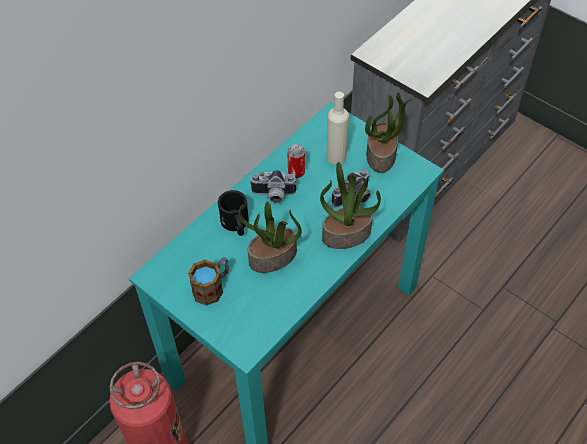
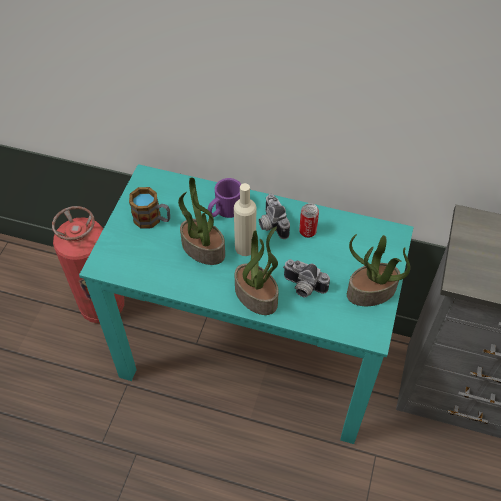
camera: 65 degrees right, 0 degrees up
(236, 225) = (224, 210): black mug -> purple mug
(336, 156) = (345, 255): beige bottle -> beige bottle (245, 247)

